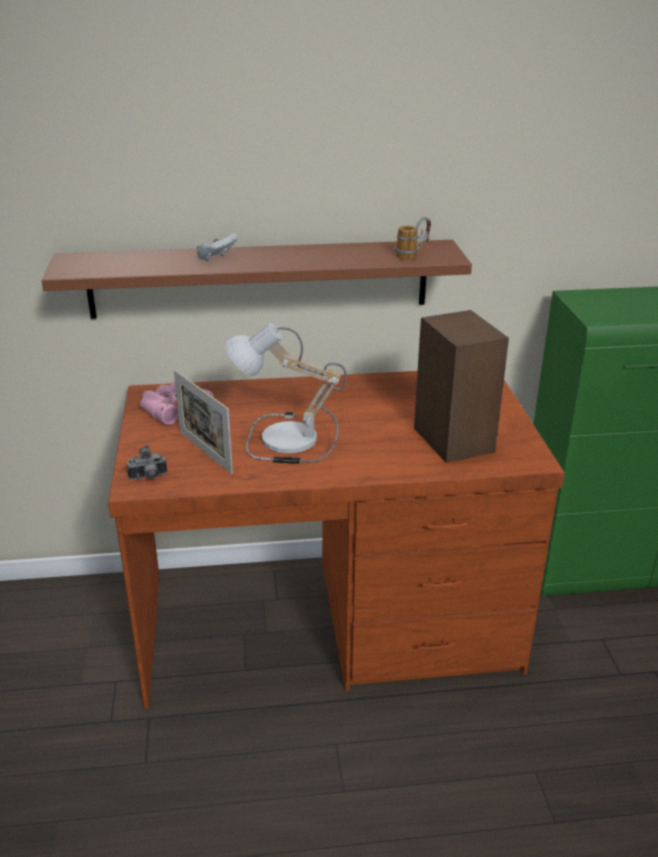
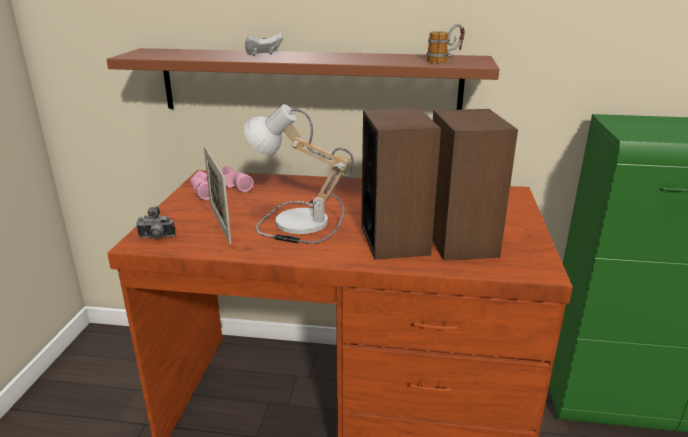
camera: 15 degrees right, 5 degrees down
(391, 446) = (395, 240): none -> speaker

